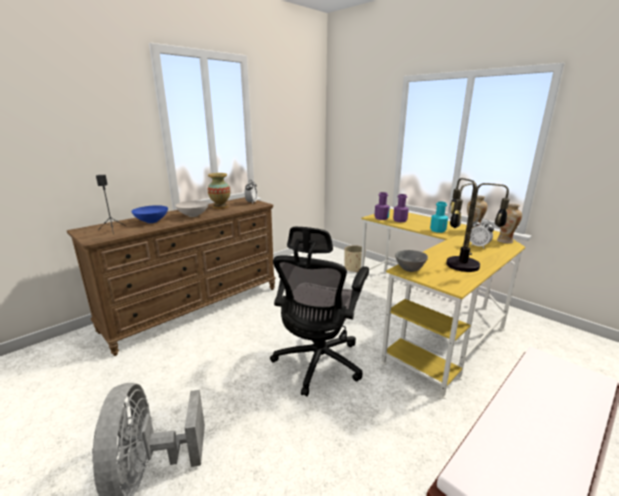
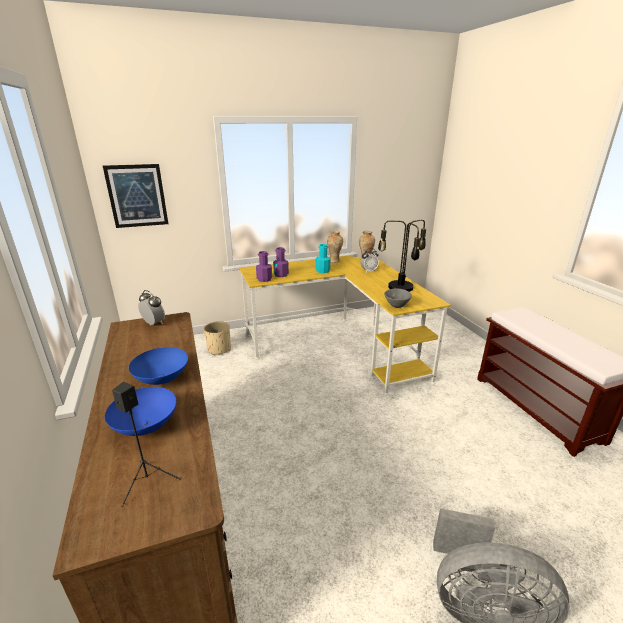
camera: 65 degrees left, 5 degrees up
(193, 215) = (162, 379): white bowl -> blue bowl
(220, 207) = (143, 350): vase -> none
(318, 363) = (369, 430): office chair -> none
(346, 138) = (137, 196): none -> picture

